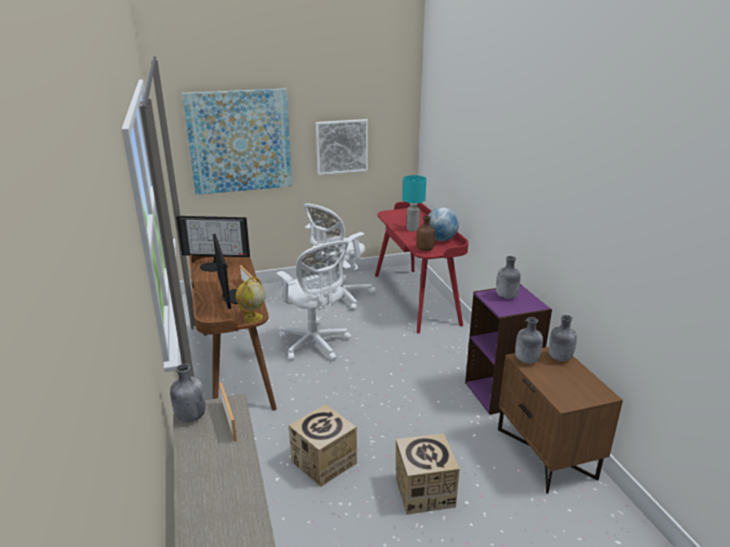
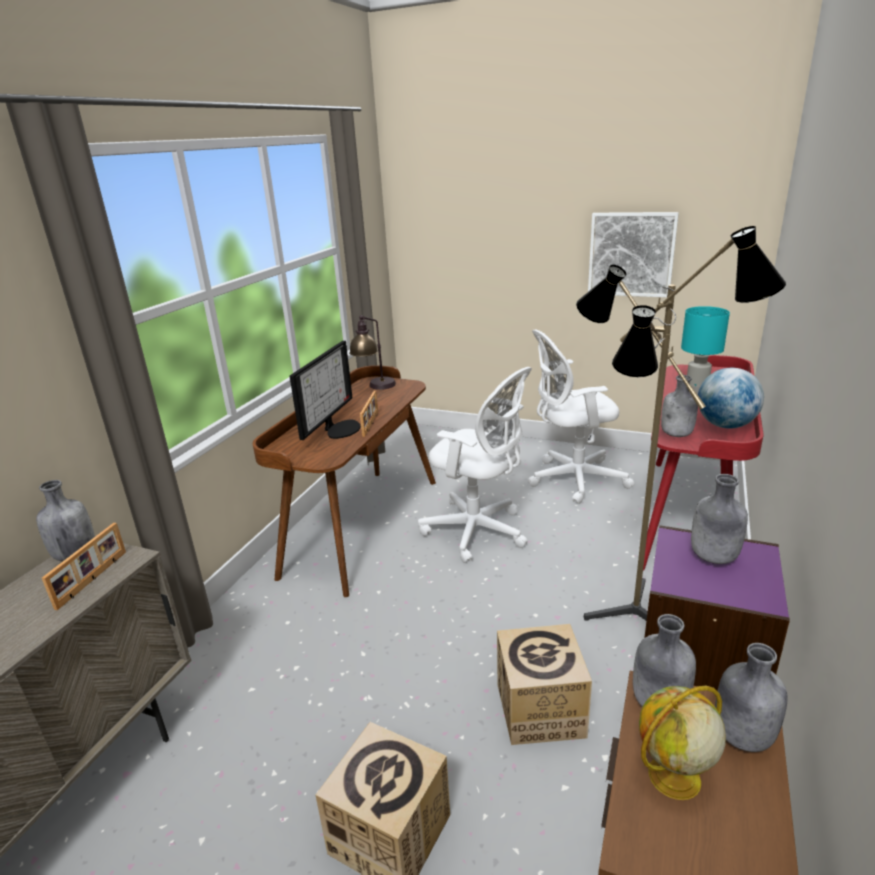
camera: 40 degrees right, 0 degrees up
(215, 265) = (375, 388): monitor -> table lamp
(240, 141) = (483, 235): picture -> none
(253, 318) = (321, 461): globe -> globe (673, 777)
(315, 345) = (478, 532): white office chair -> white office chair turned 60 degrees counterclockwise
(324, 462) = (319, 699): cardboard box -> cardboard box (540, 710)
(425, 249) = (677, 434): brown bottle -> grey bottle
(435, 357) = (629, 619): none -> floor lamp

